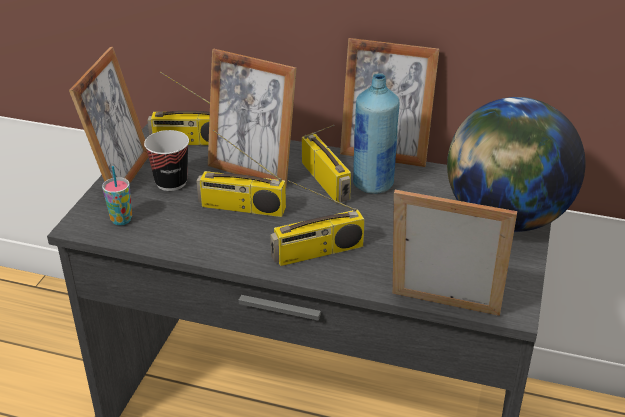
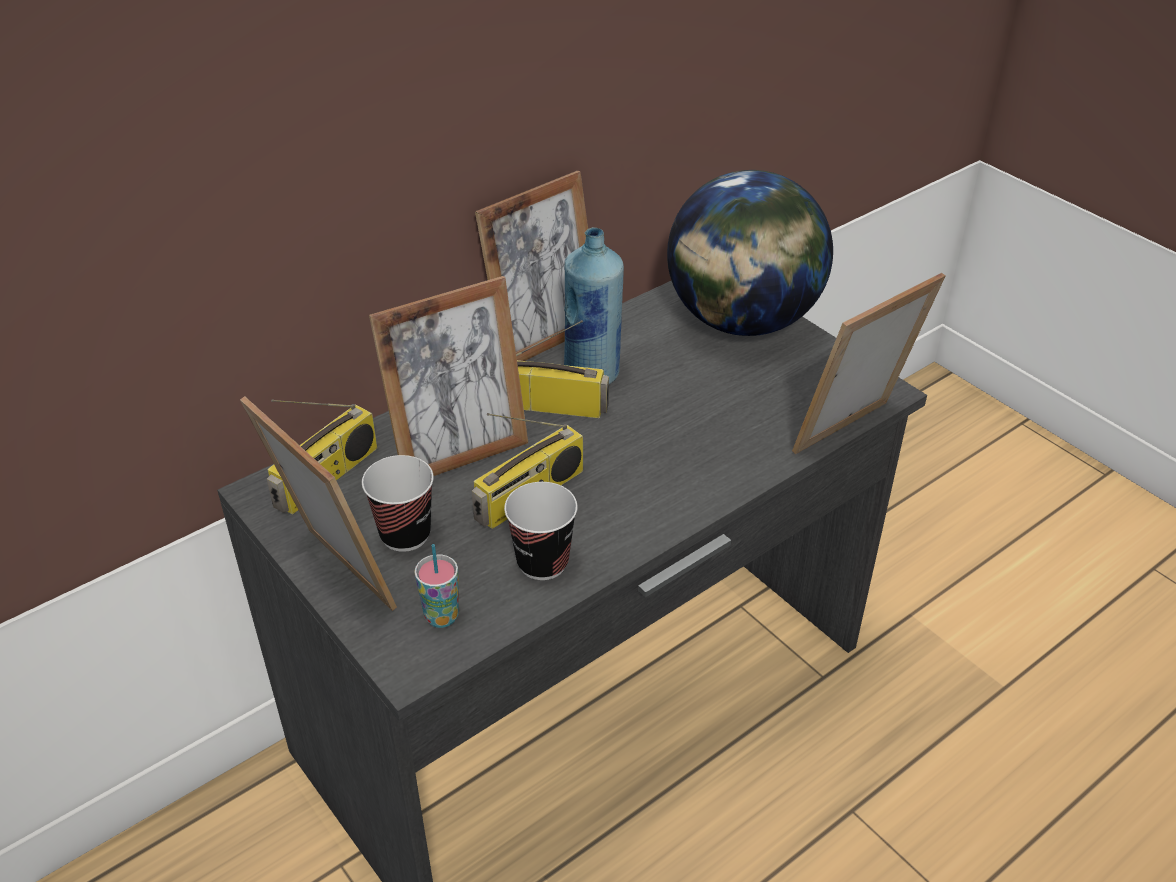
camera: 55 degrees left, 5 degrees up
(192, 235) = (542, 562): none -> cup
(317, 252) = (677, 474): radio -> none

